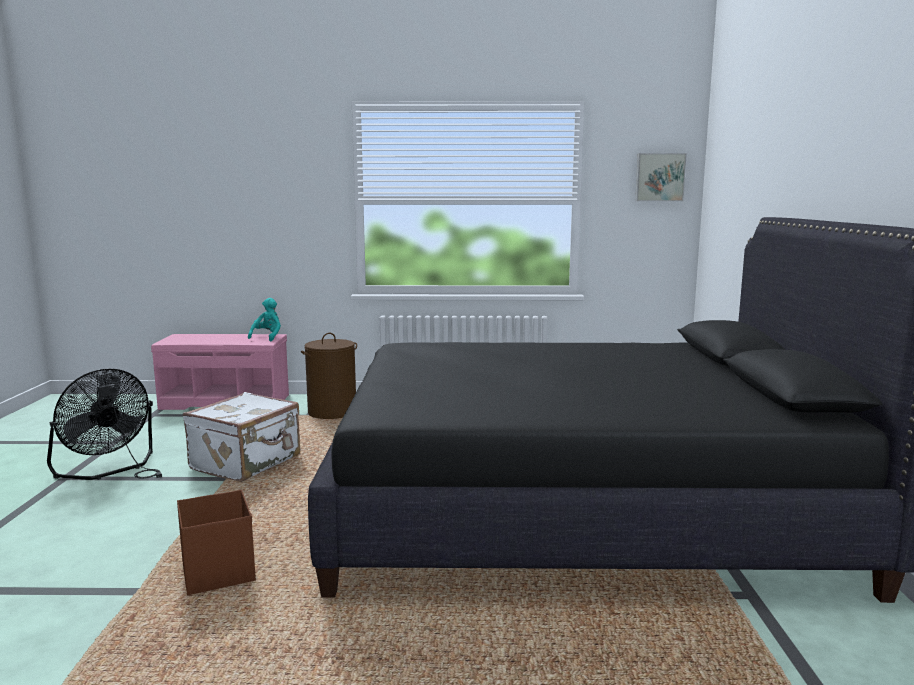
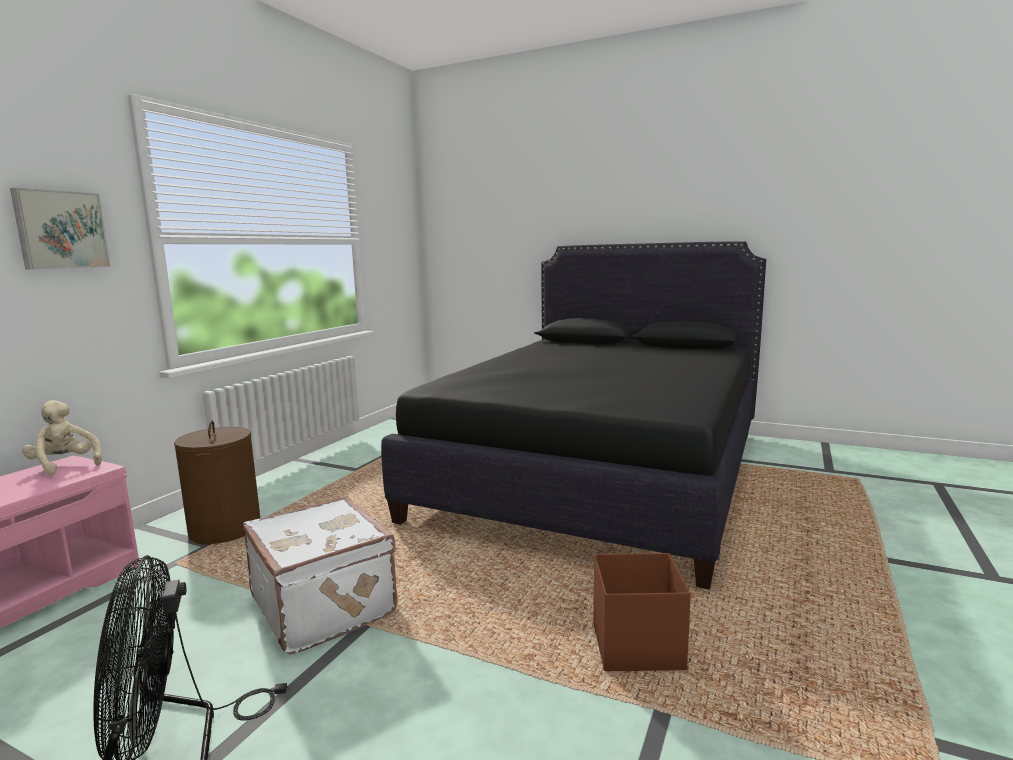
camera: 65 degrees left, 0 degrees up
(267, 337) = (65, 465): turquoise plush toy -> beige plush toy
(659, 177) = (400, 220): picture -> picture (60, 230)

